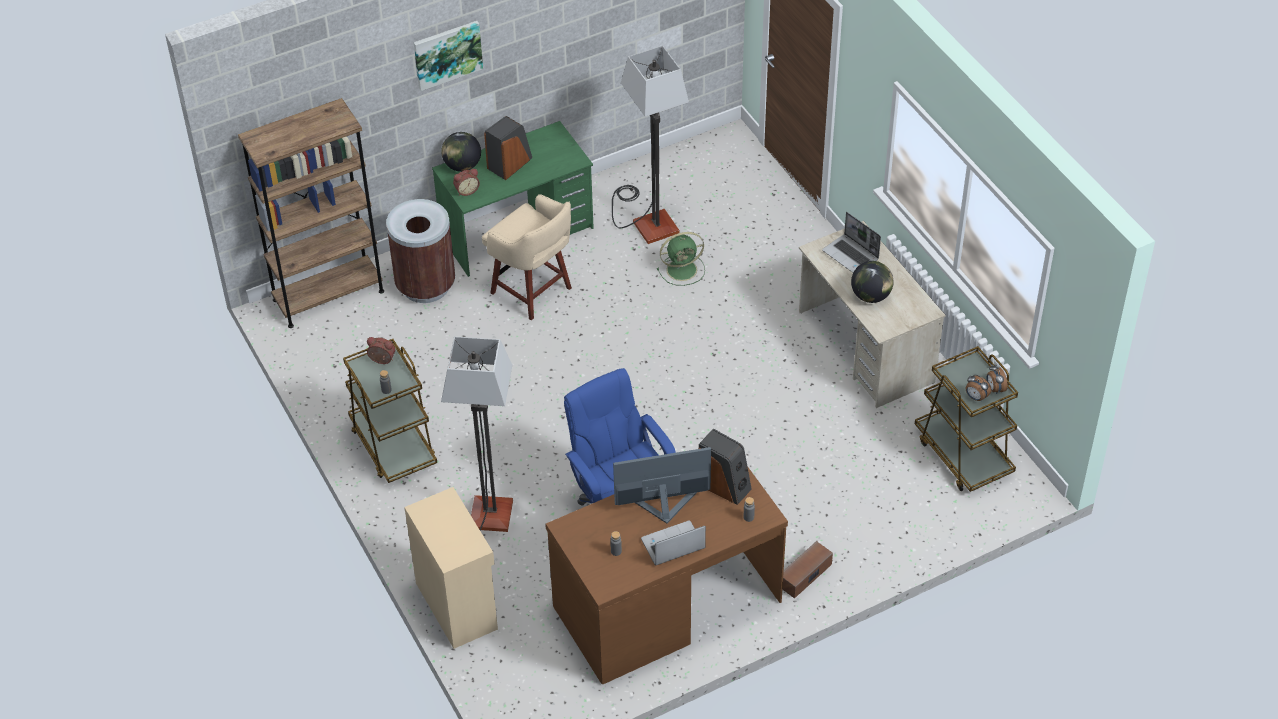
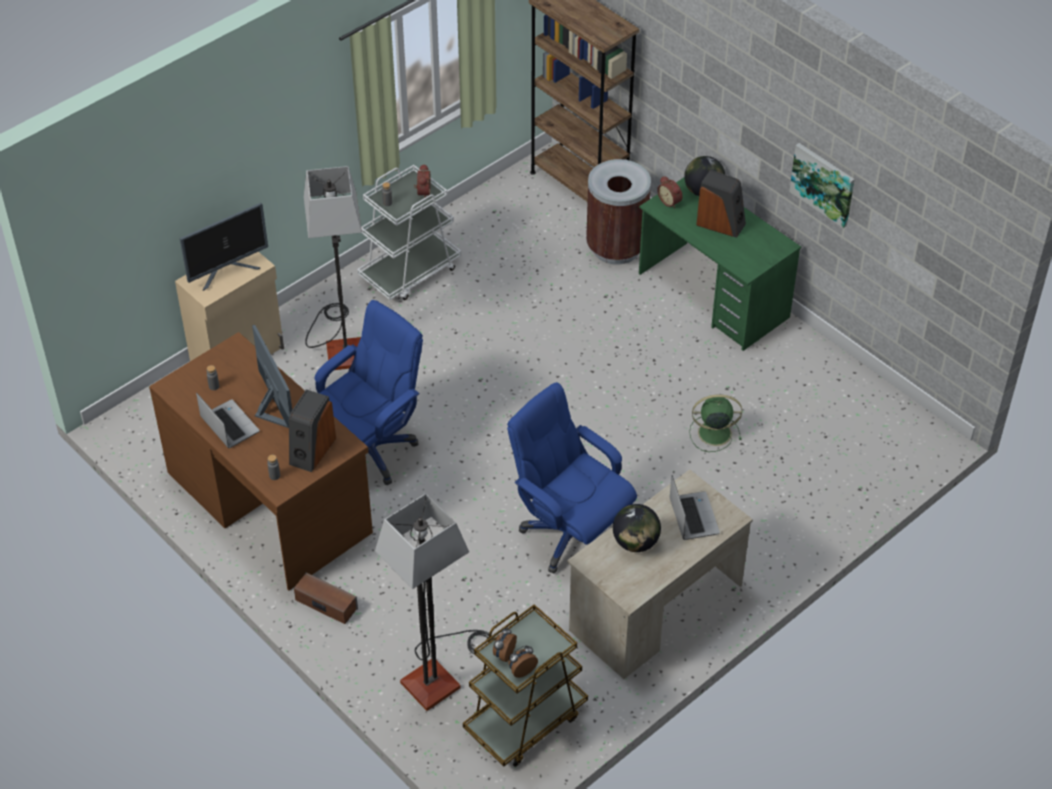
camera: 75 degrees right, 0 degrees up
(393, 446) = (410, 272): brown cart -> white cart
(446, 526) = (228, 271): none -> monitor
(447, 54) = (728, 79): picture -> picture (823, 184)
(533, 292) = (636, 325): beige stool -> none
(647, 221) = (772, 391): floor lamp -> floor lamp (439, 673)
(683, 269) = (713, 433): green fan -> green fan turned 120 degrees clockwise
(770, 387) = (570, 534): none -> blue office chair
(851, 255) = (692, 516): laptop -> laptop turned 135 degrees clockwise

